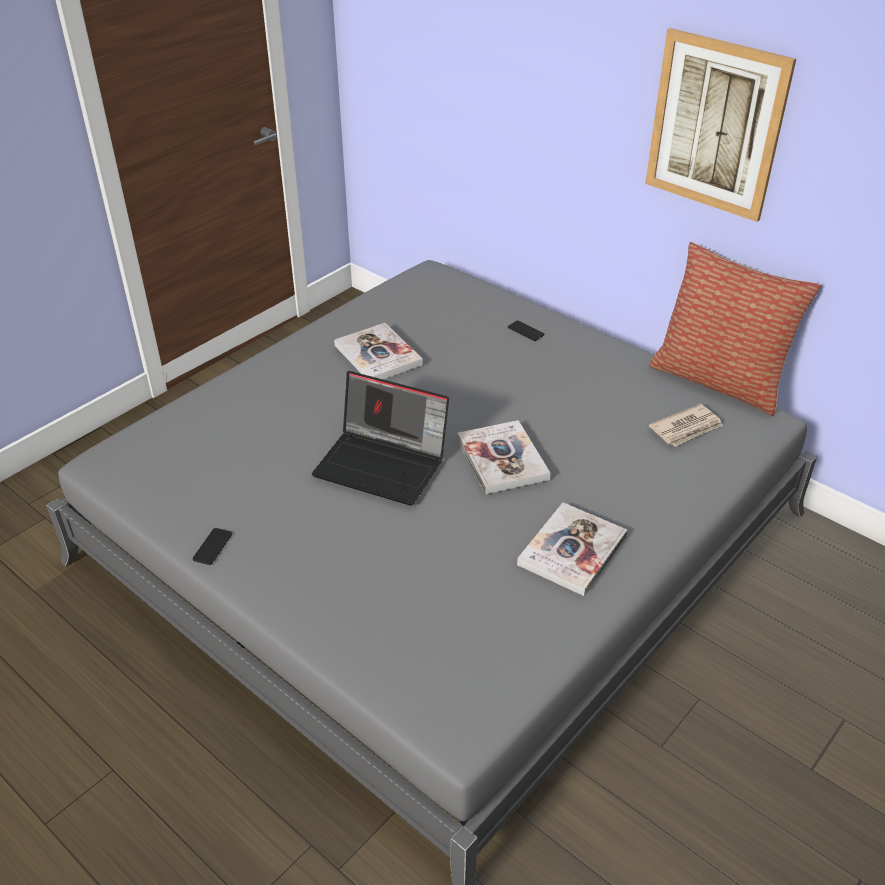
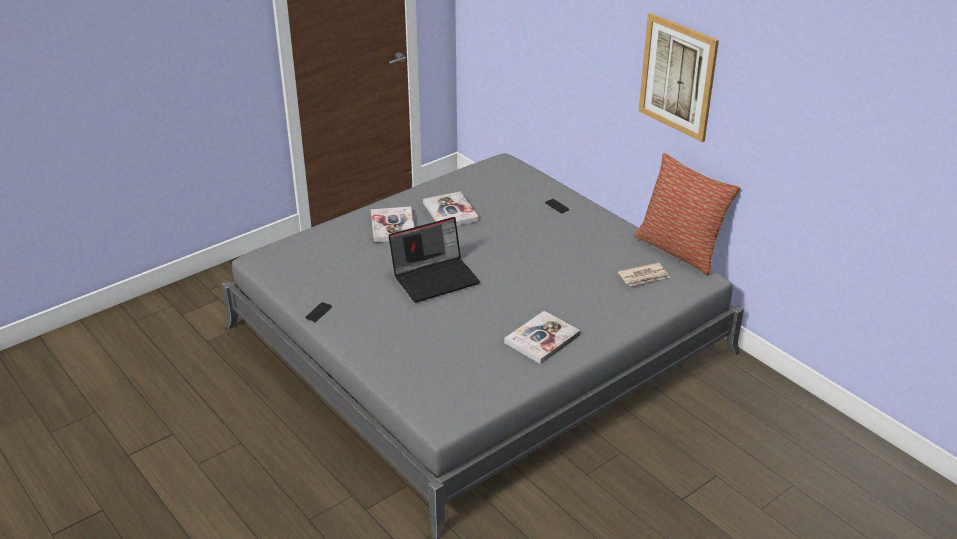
camera: 10 degrees right, 5 degrees down
(383, 464) = (436, 277): laptop -> laptop turned 60 degrees counterclockwise
(502, 459) = (514, 282): book -> book (393, 226)

